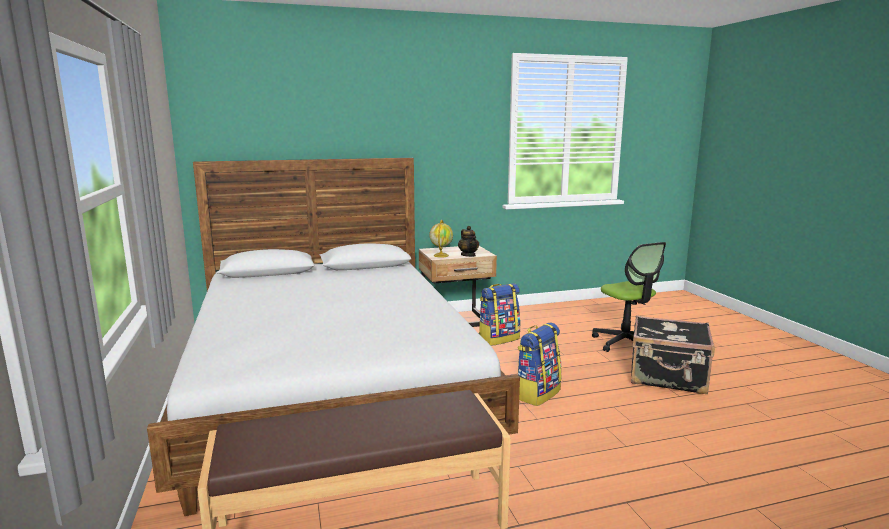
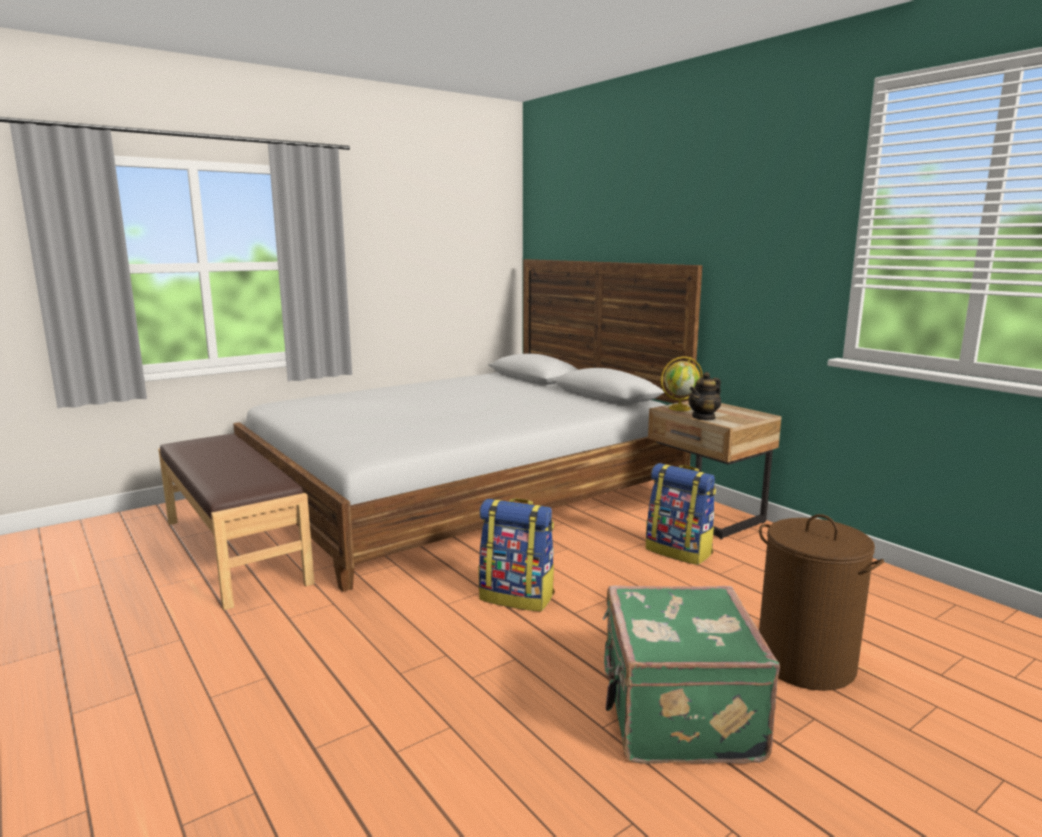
camera: 70 degrees right, 0 degrees up
(626, 343) = (804, 662): office chair -> brown laundry basket
(668, 377) = (676, 714): black suitcase -> green suitcase

